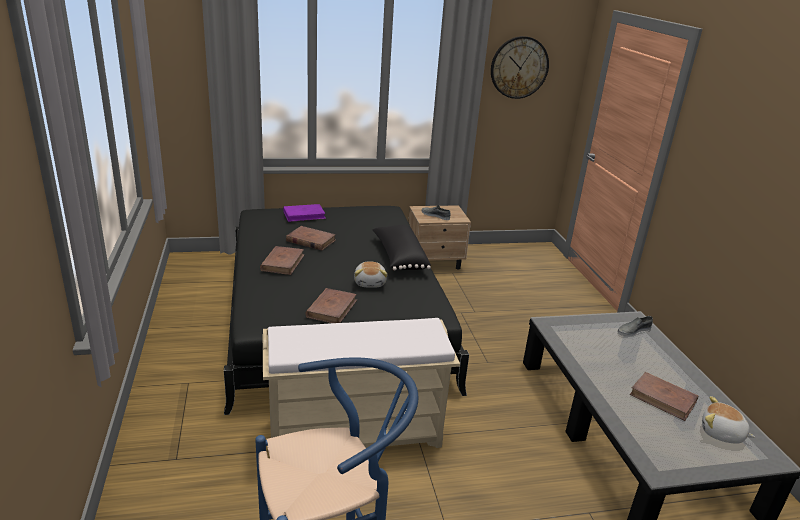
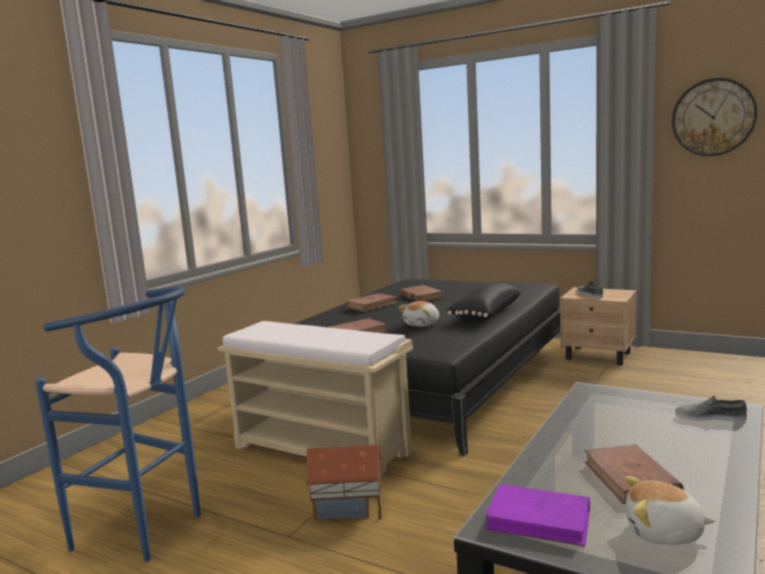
camera: 45 degrees right, 15 degrees down
(304, 215) = (447, 283): purple book -> purple book (539, 519)
(454, 483) = (348, 509): none -> toy house
(721, 433) = (664, 533): plush toy -> plush toy turned 60 degrees counterclockwise

